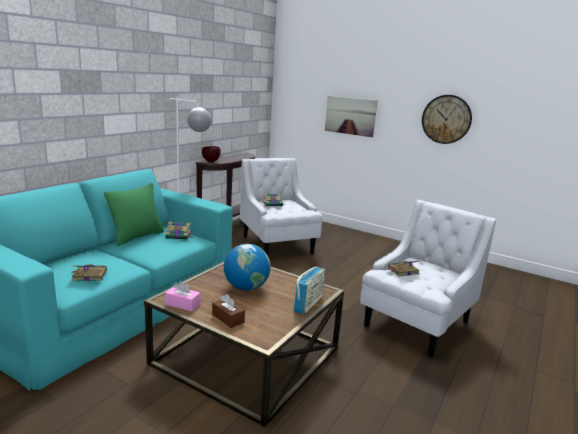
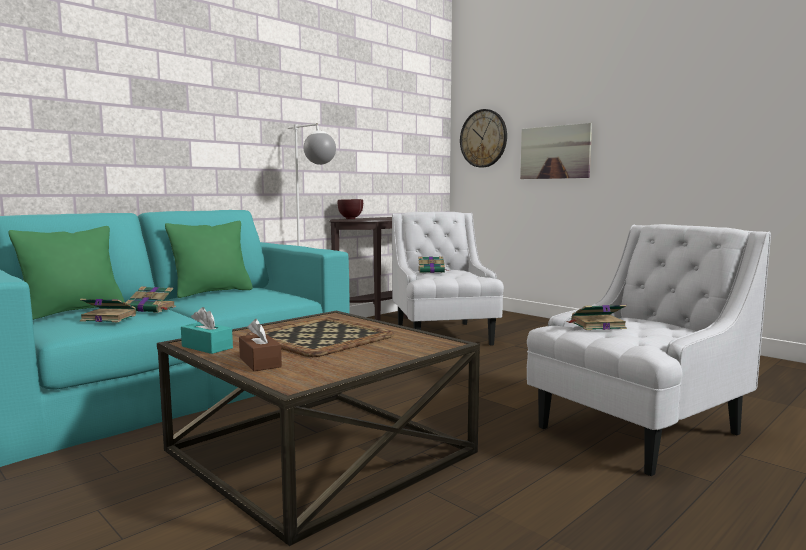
camera: 15 degrees right, 10 degrees down
(54, 267) = (74, 311): none -> green pillow
(179, 236) = (269, 292): book -> book (151, 309)
(183, 304) = (207, 347): pink tissue box -> turquoise tissue box
(246, 287) = (320, 336): globe -> tray
(308, 304) = (405, 353): radio -> none
(446, 119) = (700, 132): wall clock -> wall clock (483, 138)

